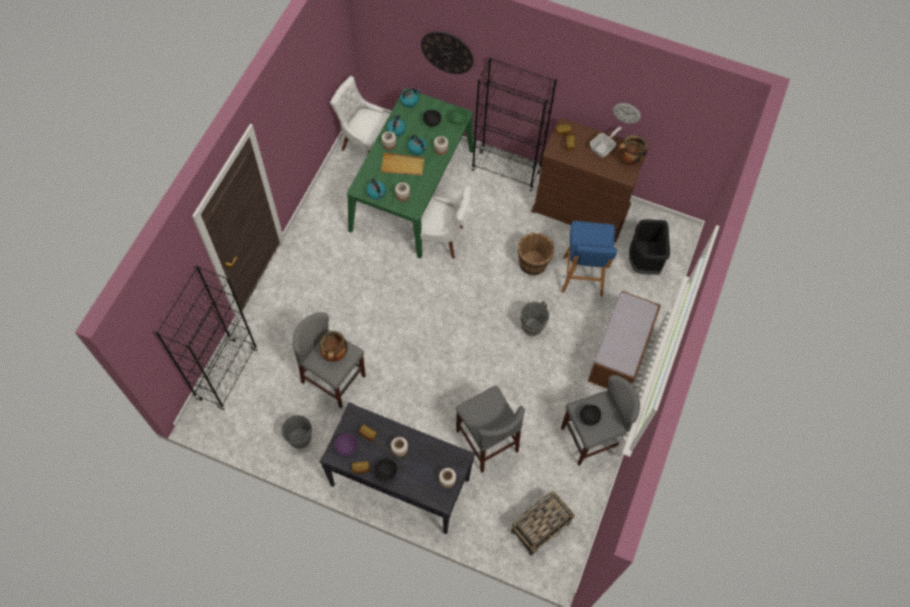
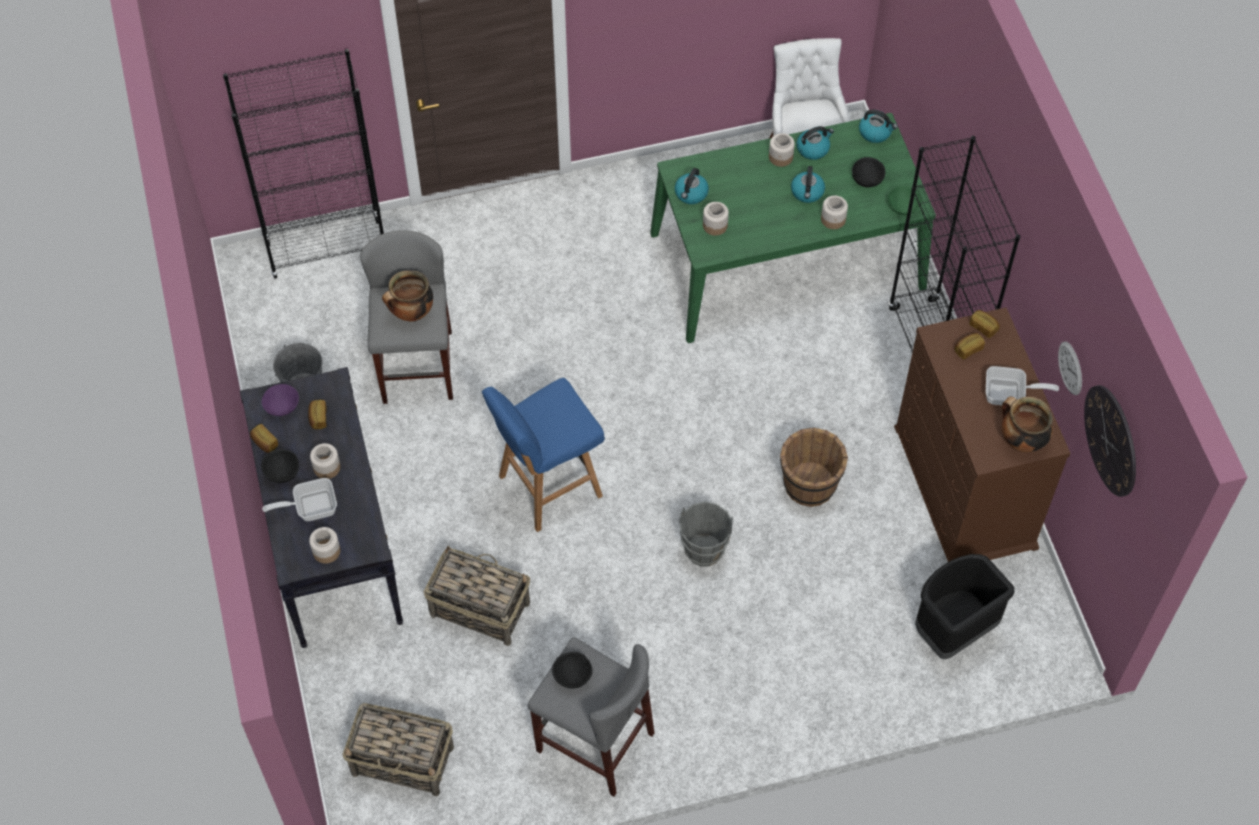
camera: 55 degrees right, 5 degrees down
(402, 166) = (762, 194): beige tray -> none
(416, 471) = (310, 507): none -> frying pan
(441, 238) = (742, 346): white chair -> none
(447, 52) = (946, 92): wall clock -> wall clock (1111, 440)
(487, 440) = (479, 608): grey stool -> basket
(582, 277) = (847, 564): blue stool -> blue stool (547, 487)
(619, 354) = (762, 694): brown bench -> none

